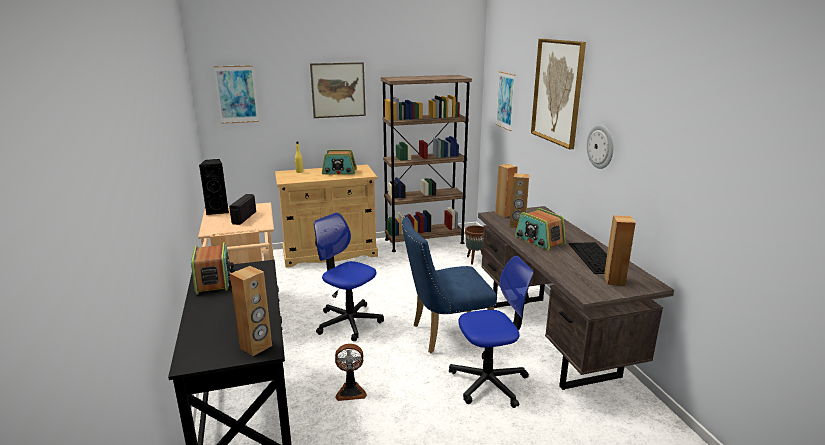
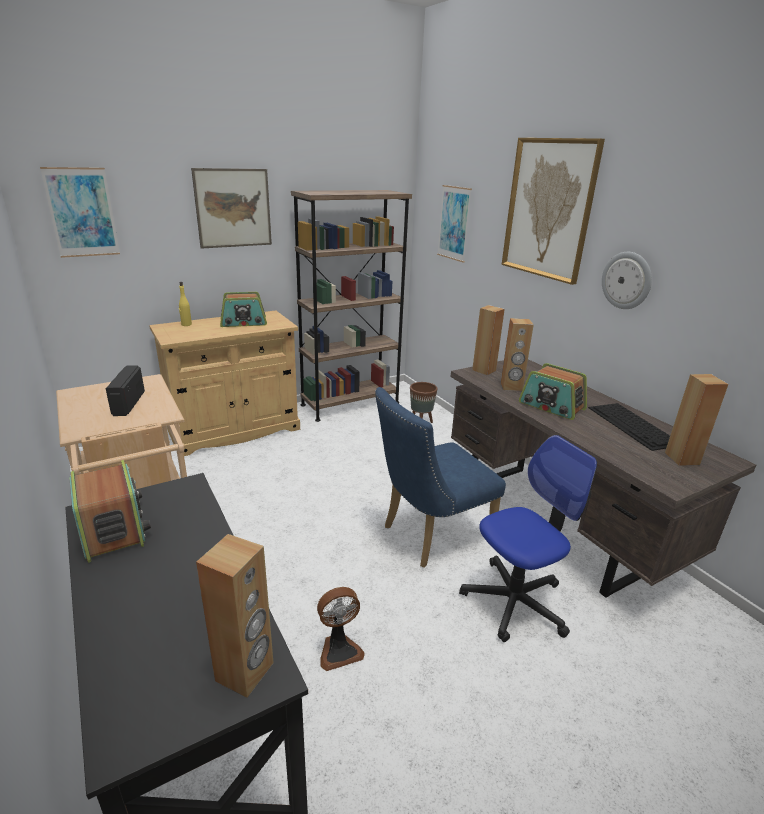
camera: 15 degrees left, 5 degrees up
(218, 211) = (81, 394): black speaker -> none
(349, 322) = (296, 533): office chair -> none

